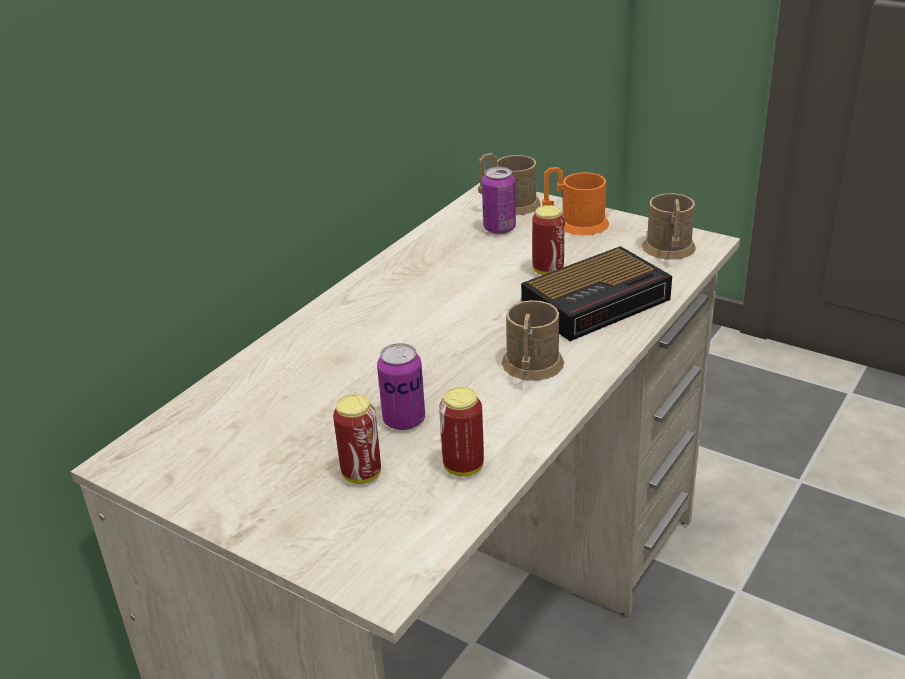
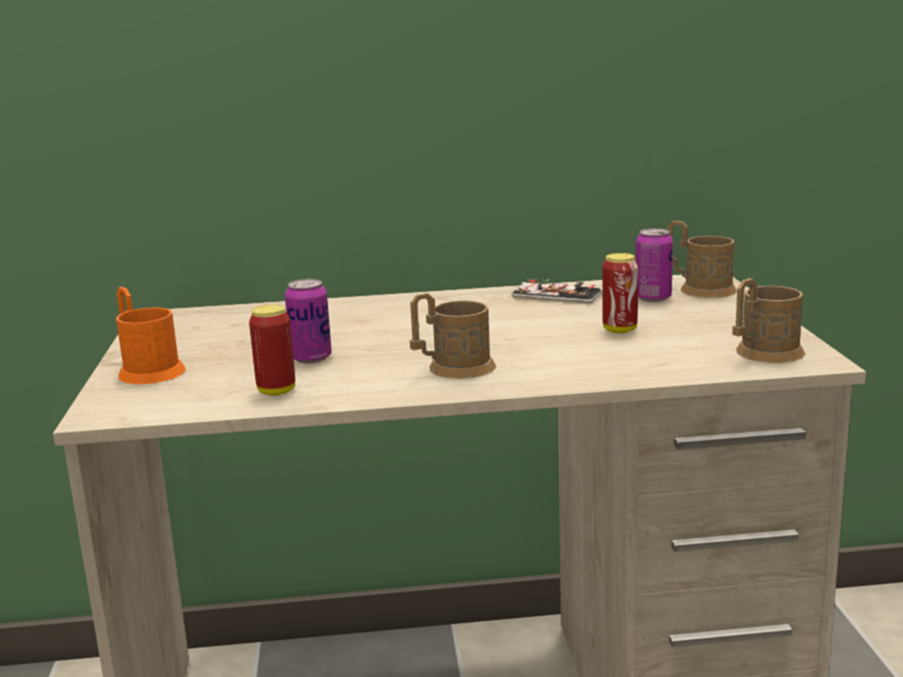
camera: 50 degrees right, 15 degrees down
(361, 474) = (224, 368): can -> none
(428, 256) = (556, 295): none -> phone
(575, 224) = (725, 314): orange mug -> orange mug (147, 370)
(598, 302) = (606, 358): alarm clock -> none

